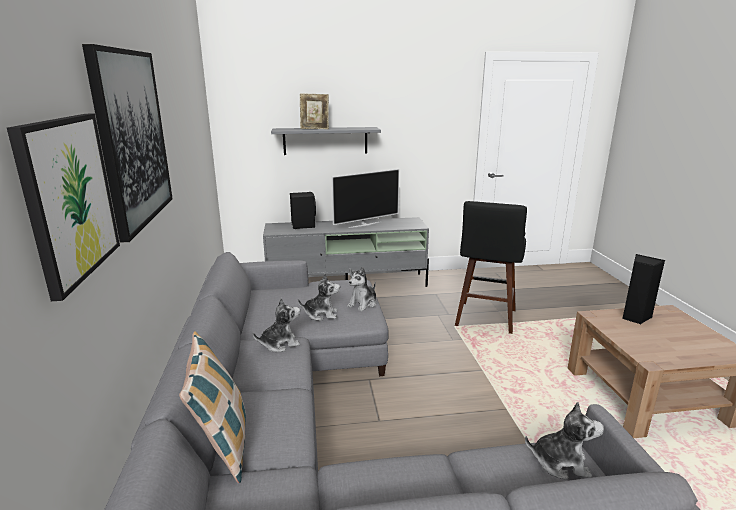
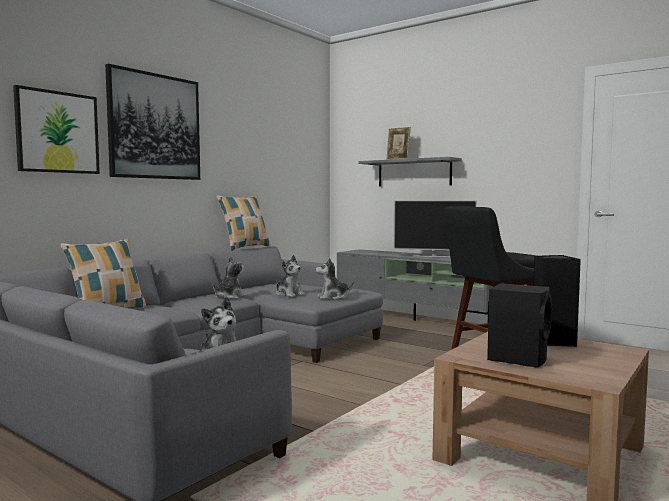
camera: 45 degrees right, 15 degrees down
(211, 266) = (245, 248): none -> pillow
(280, 344) = (229, 297): plush toy -> plush toy turned 75 degrees counterclockwise
(303, 225) = (382, 252): black speaker -> black speaker (518, 358)

